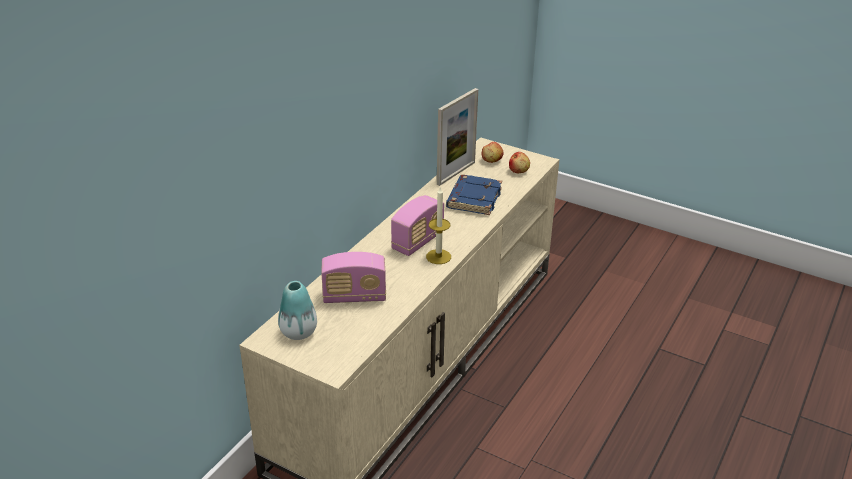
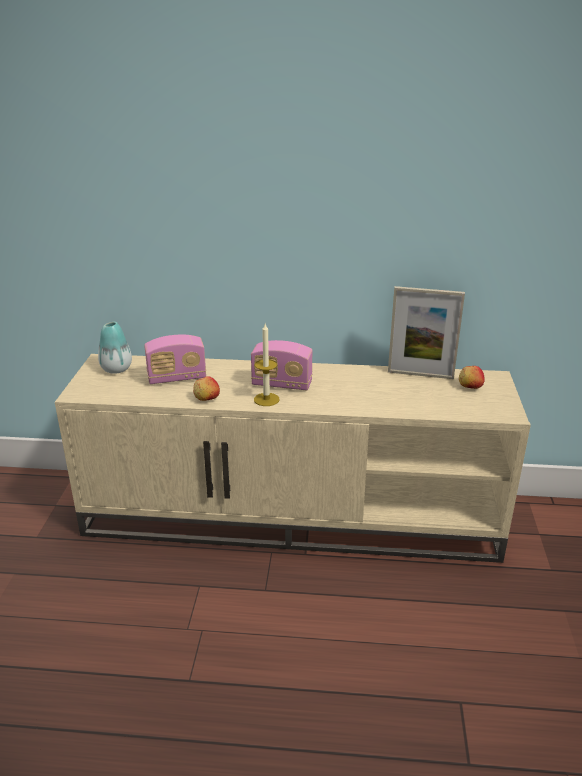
camera: 65 degrees right, 5 degrees down
(354, 297) = (177, 378): radio -> radio turned 75 degrees counterclockwise
(473, 198) = (384, 393): blue book -> none
(519, 171) = (470, 405): apple -> apple (206, 398)

